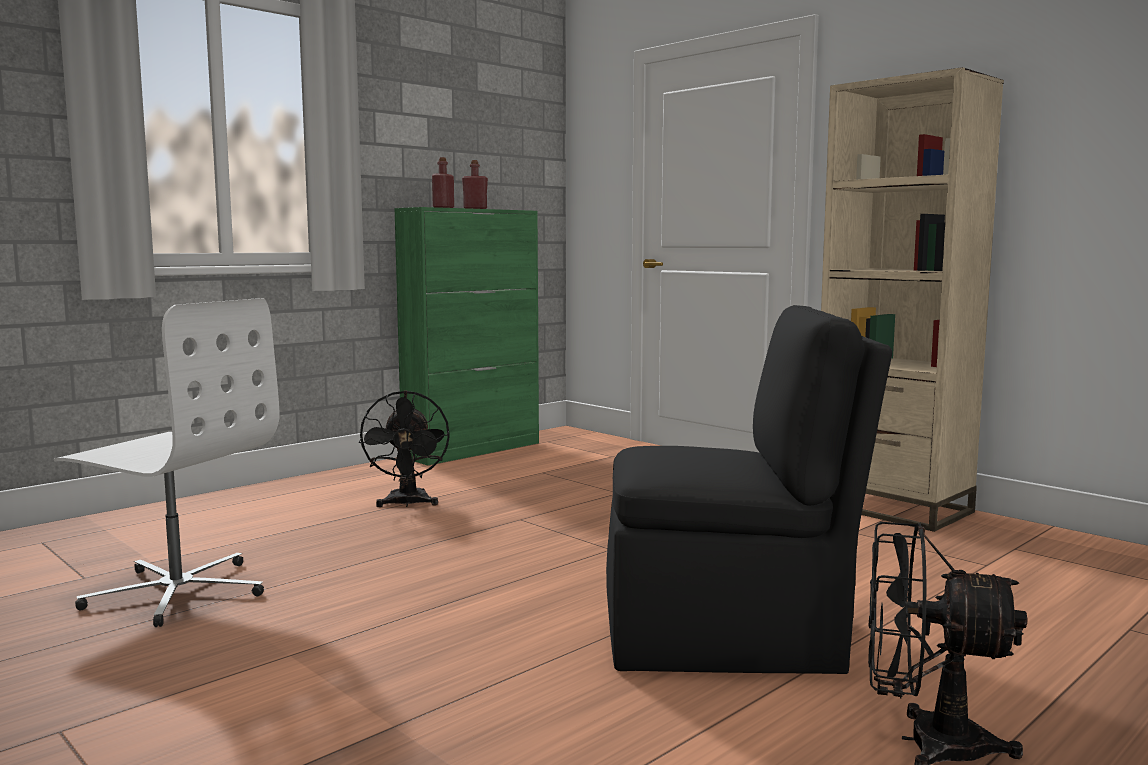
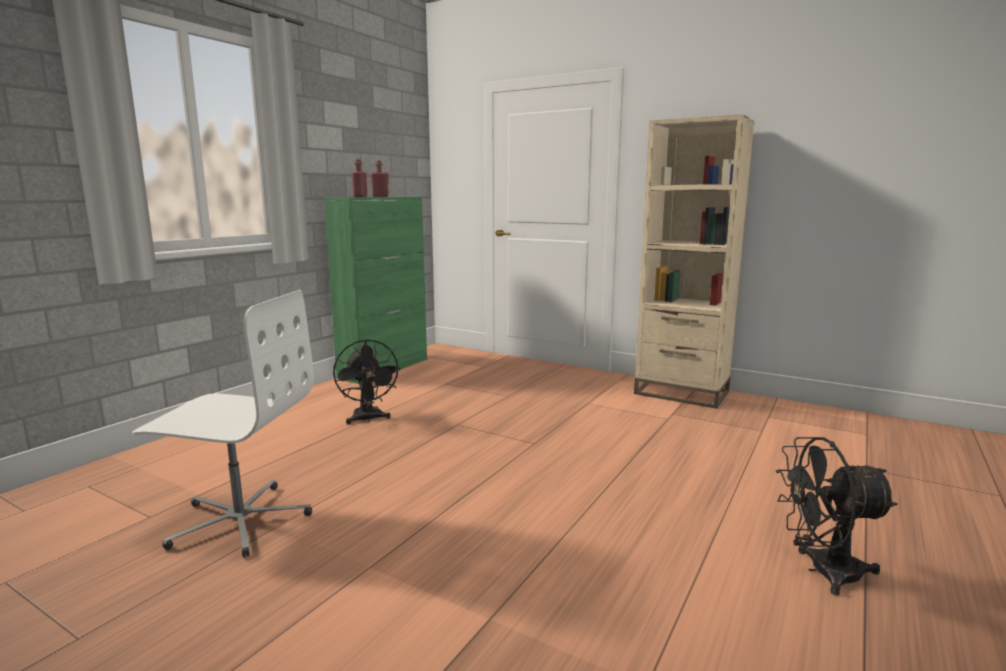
camera: 15 degrees left, 5 degrees up
(728, 637) = (656, 506): black chair -> none

